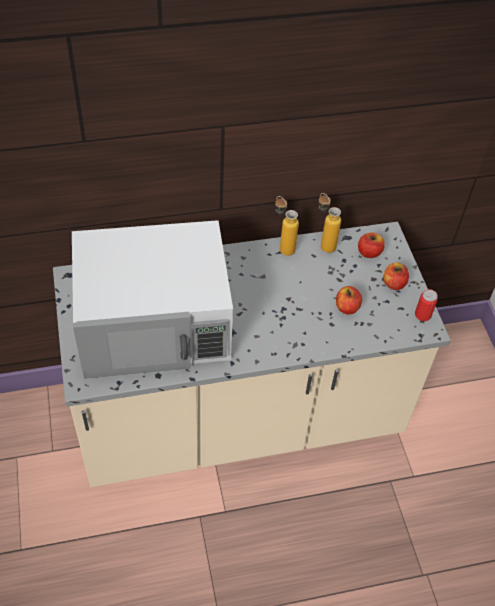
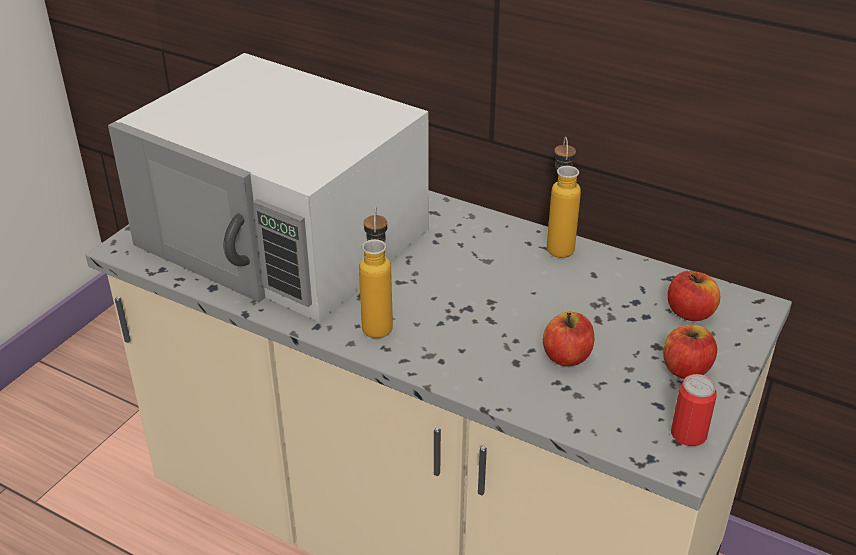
camera: 45 degrees right, 15 degrees down
(323, 244) = (626, 269): bottle -> bottle (378, 321)

